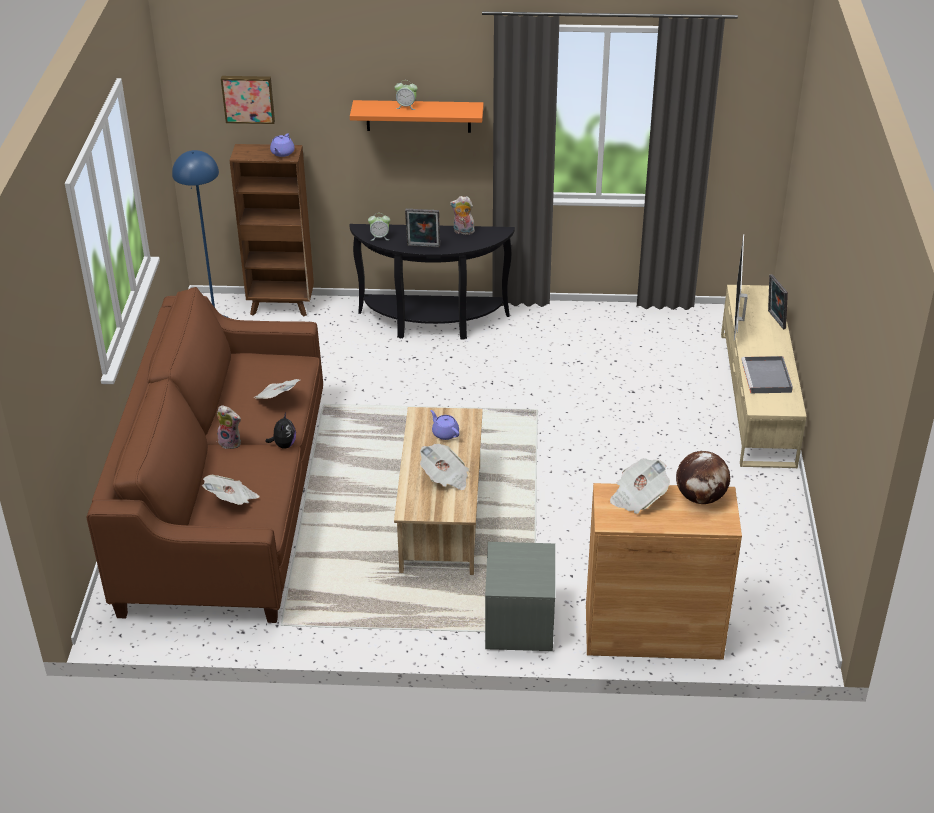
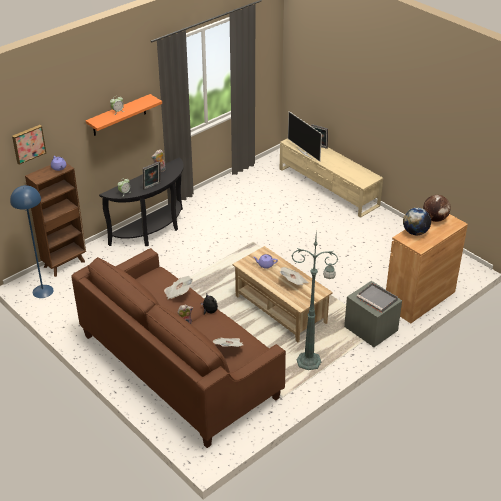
camera: 45 degrees left, 0 degrees up
(378, 607) = (310, 361): none -> green floor lamp
(638, 497) = (415, 232): newspaper -> globe
(767, 378) = (349, 170): grey tray -> grey tray (377, 299)

